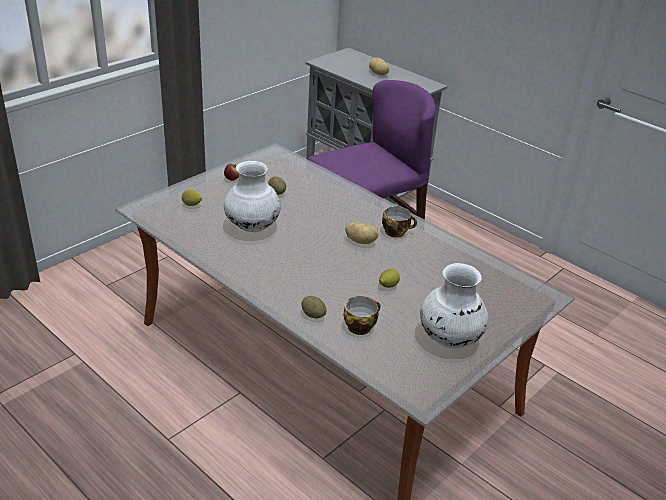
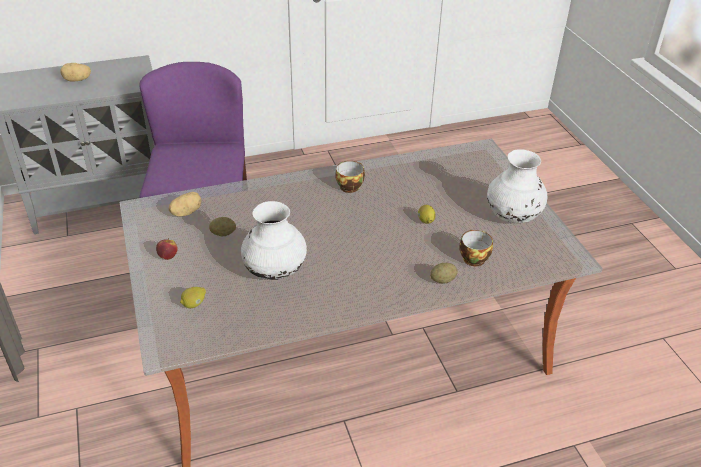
camera: 60 degrees left, 5 degrees up
(361, 241) = (350, 211): potato -> potato (186, 212)

